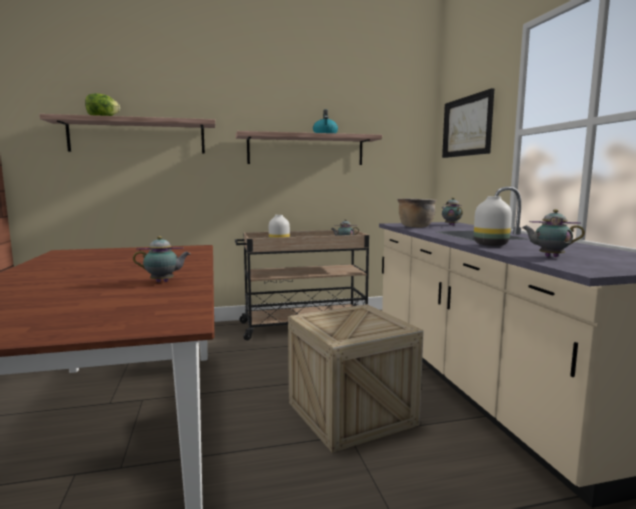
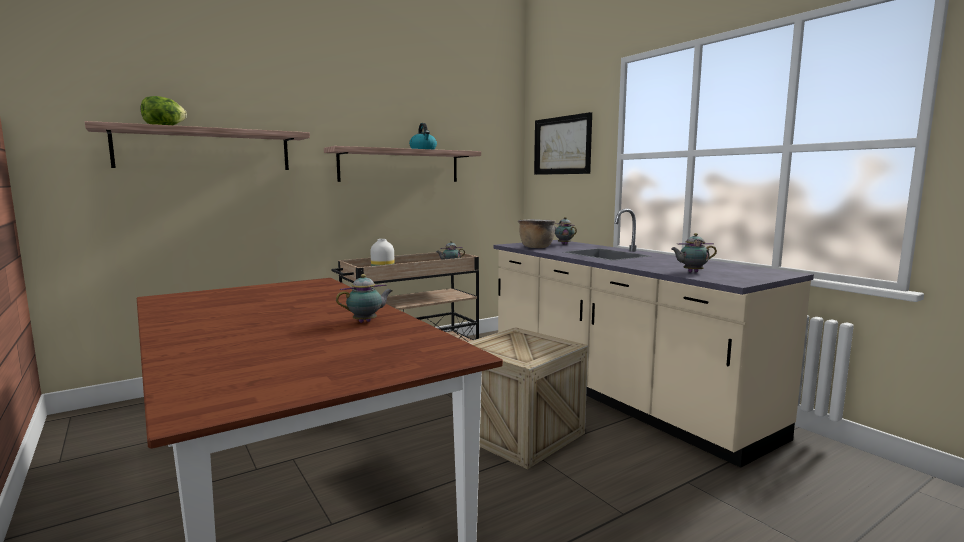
camera: 20 degrees left, 0 degrees up
(489, 245) = (631, 263): white vase -> none

